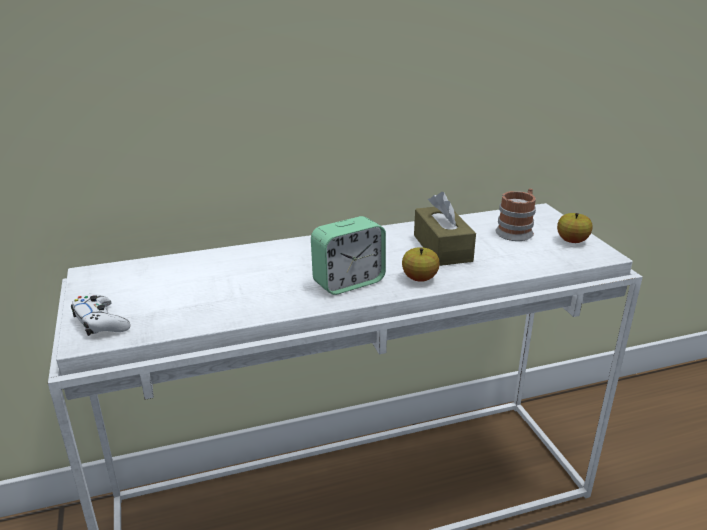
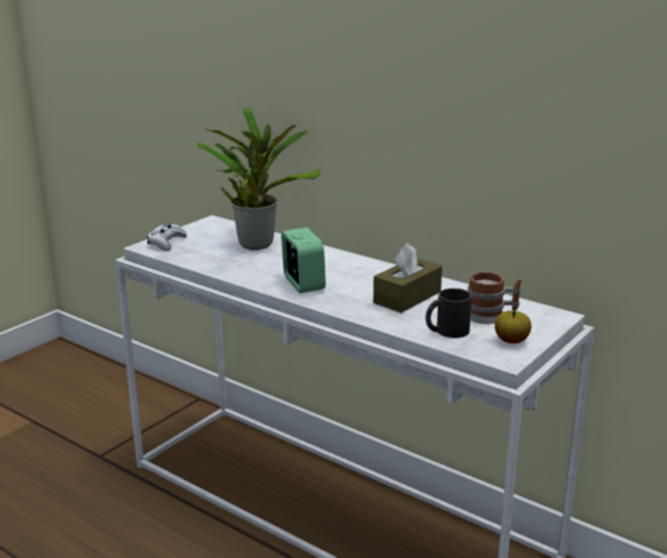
camera: 55 degrees right, 5 degrees down
(202, 270) = (256, 243): none -> potted plant
(348, 282) = (303, 284): alarm clock -> alarm clock turned 135 degrees counterclockwise
(419, 278) = (343, 302): apple -> none
(531, 257) = (446, 331): none -> black mug

